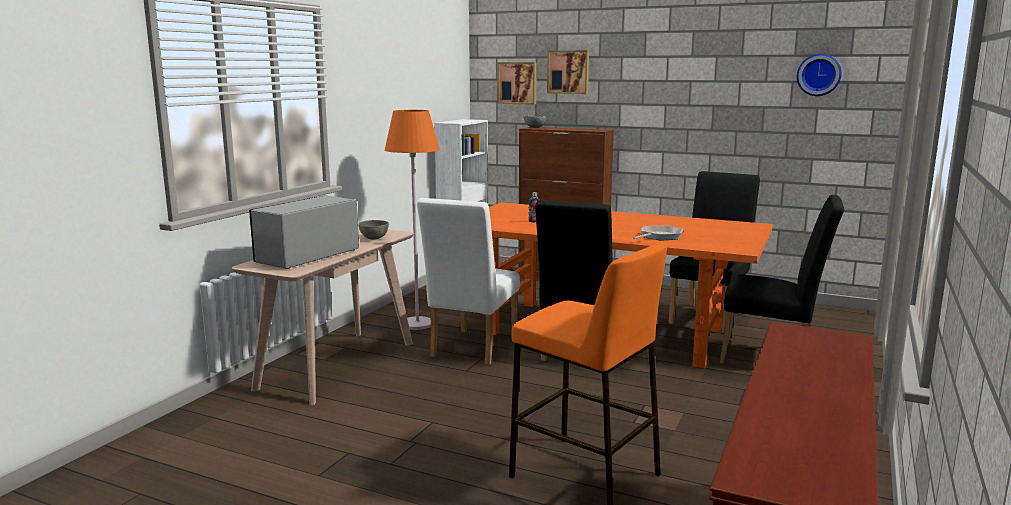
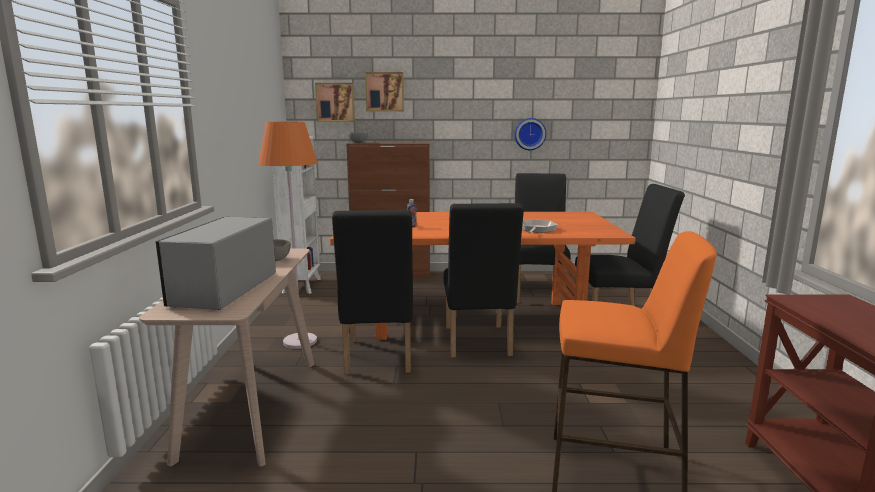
camera: 25 degrees left, 0 degrees up
(471, 349) = (377, 359): white chair -> black chair
(819, 75) = (592, 93): wall clock -> wall clock (529, 134)

